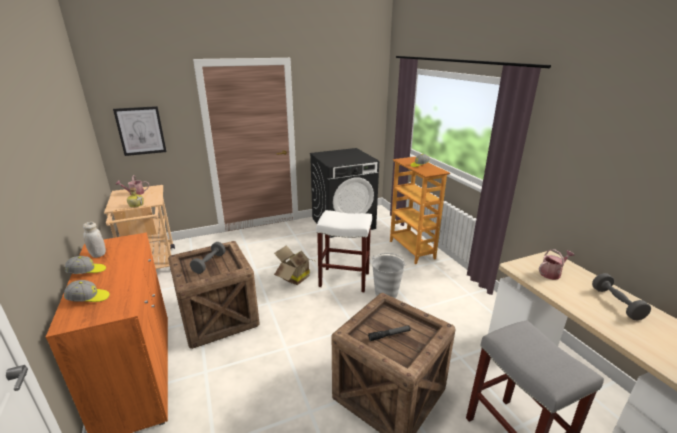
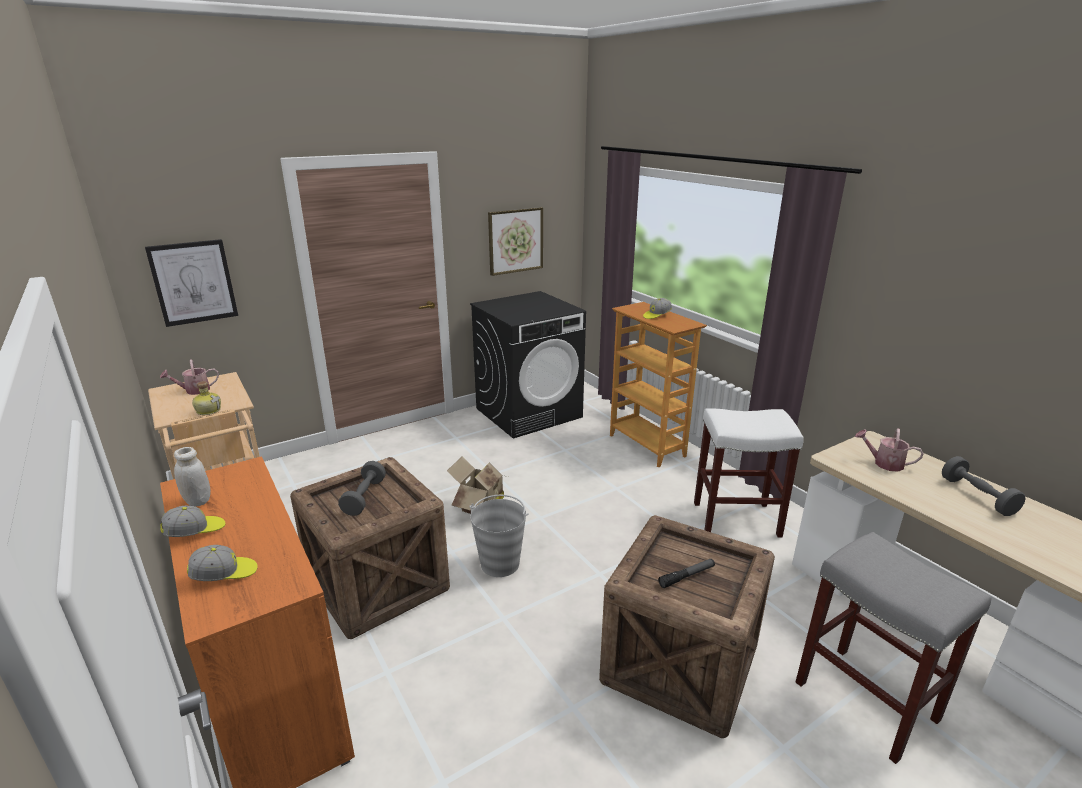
camera: 10 degrees left, 0 degrees up
(340, 115) = (515, 241): none -> picture
(345, 279) = (560, 501): white stool -> white stool (737, 519)
(386, 293) = (629, 515): grey bucket -> grey bucket (500, 563)
(552, 273) = (884, 463): watering can -> watering can turned 120 degrees counterclockwise

